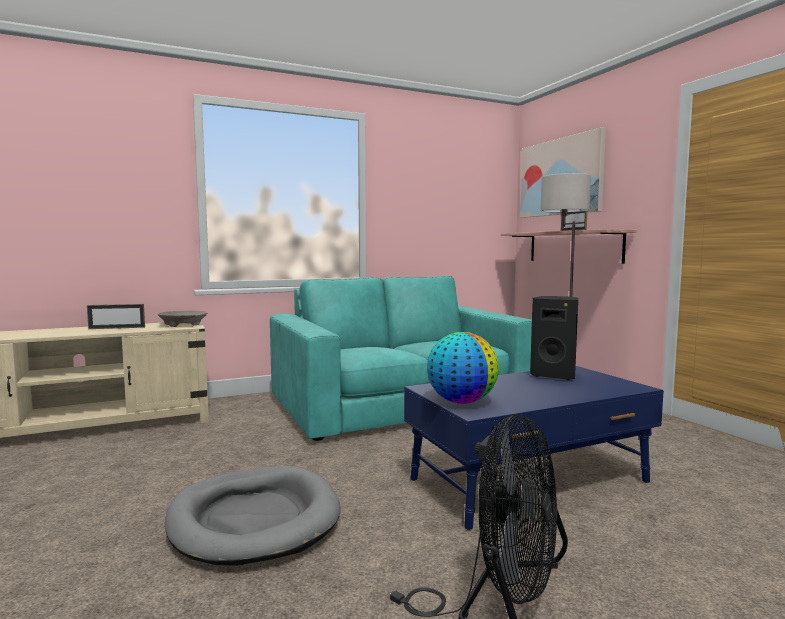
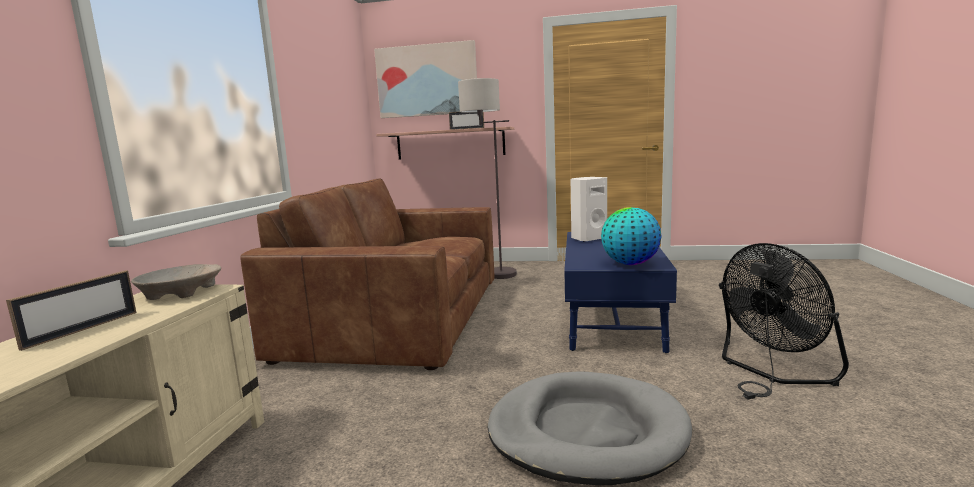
camera: 55 degrees left, 5 degrees up
(400, 403) = (399, 316): turquoise sofa -> brown sofa
(554, 375) = (588, 238): black speaker -> white speaker

